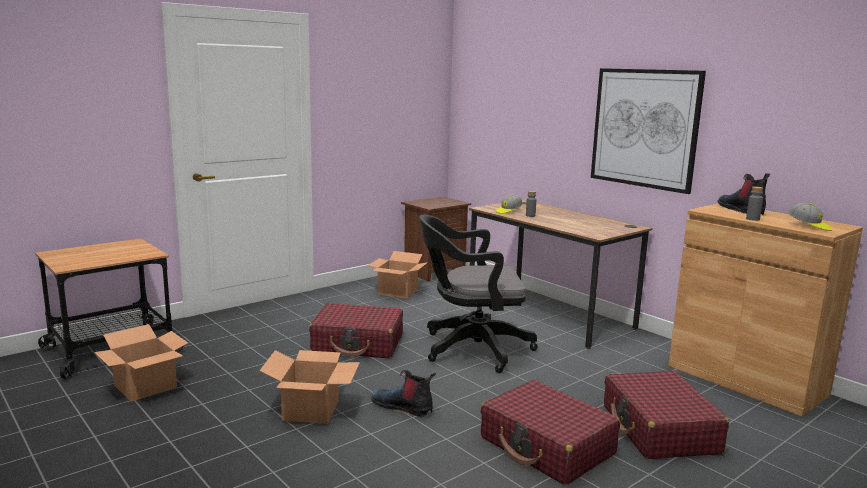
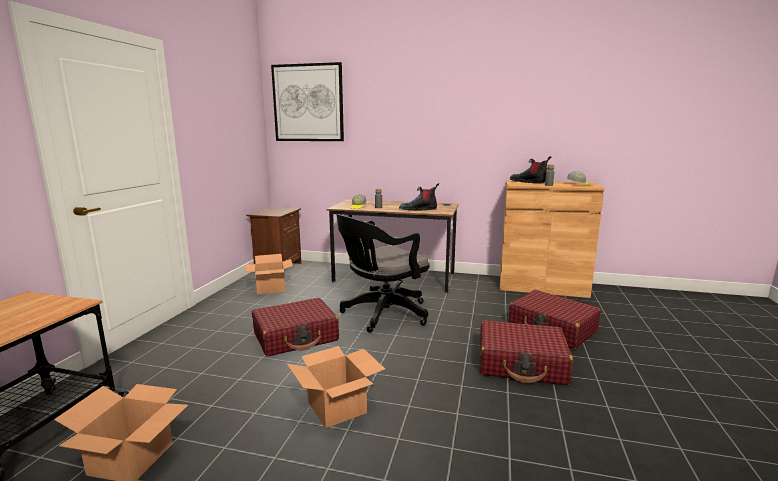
camera: 35 degrees left, 0 degrees up
(403, 407) = (401, 374): boot -> boot (418, 209)
(644, 128) = (446, 137): picture -> picture (308, 103)

